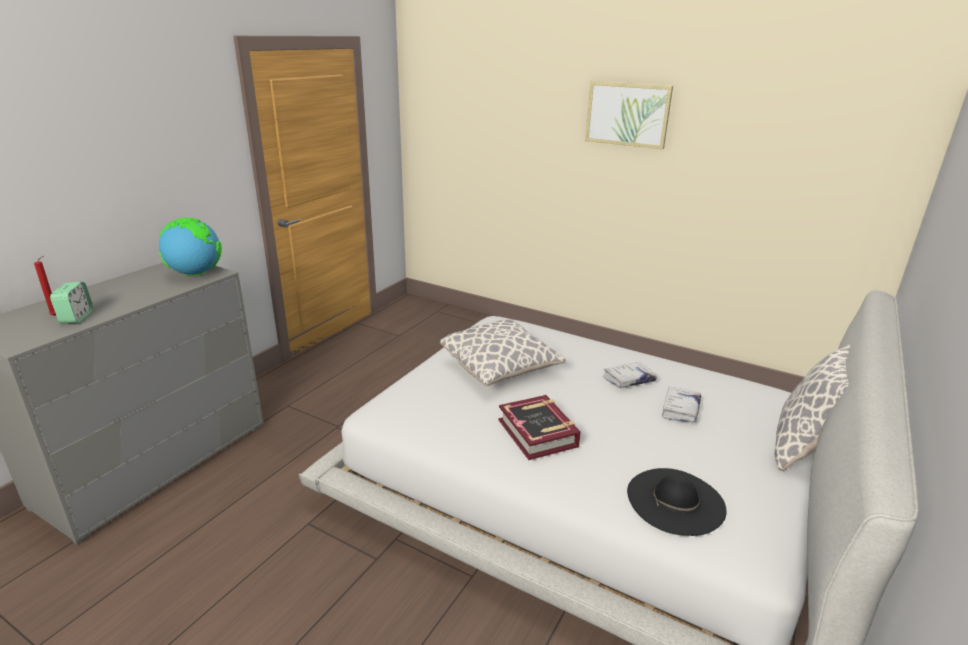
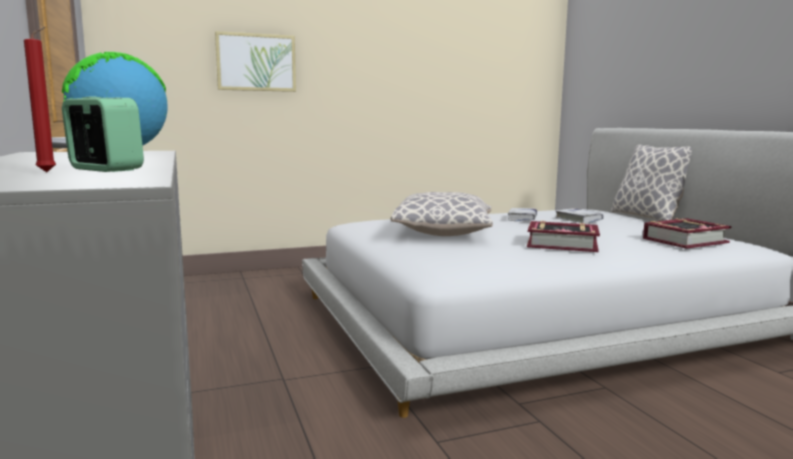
camera: 50 degrees left, 15 degrees down
(627, 114) = (368, 36): picture -> picture (256, 62)
(675, 500) = (684, 241): black hat -> book

